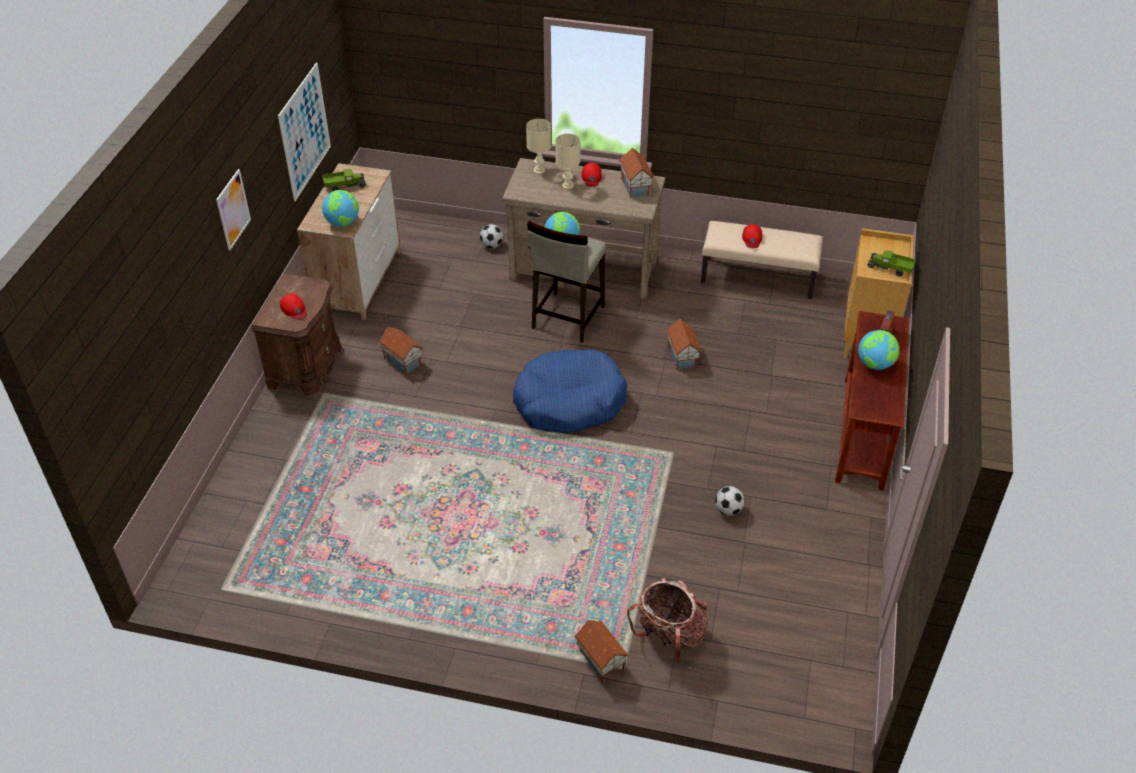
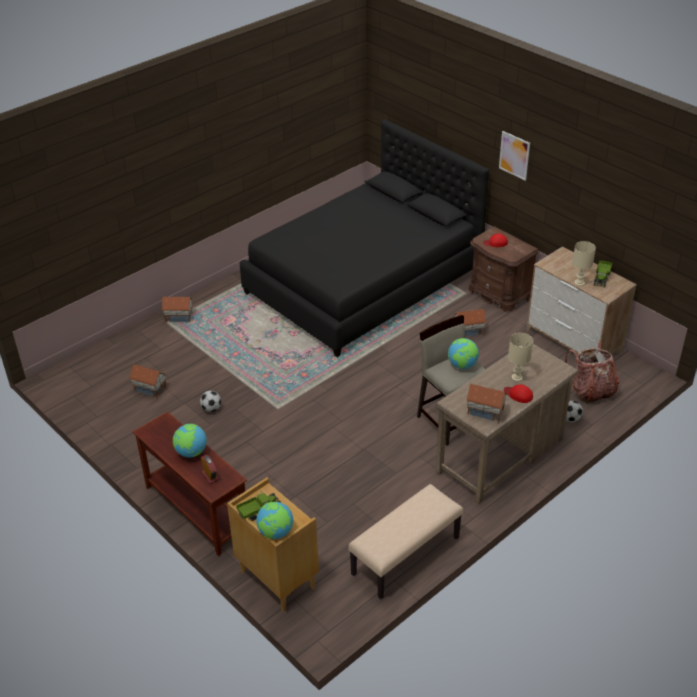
camera: 125 degrees right, 5 degrees down
(305, 131) = (613, 218): picture -> none
(343, 223) = (554, 265): globe -> globe (276, 532)
(365, 500) = (364, 282): none -> black bed
(538, 170) = (550, 371): beige table lamp -> beige table lamp (579, 283)
(569, 402) = (365, 385): blue dog bed -> none
(669, 635) = (164, 345): backpack -> backpack (591, 391)
(683, 356) = (357, 459): toy house -> toy house (149, 390)
(752, 238) = (412, 513): red cap -> none

